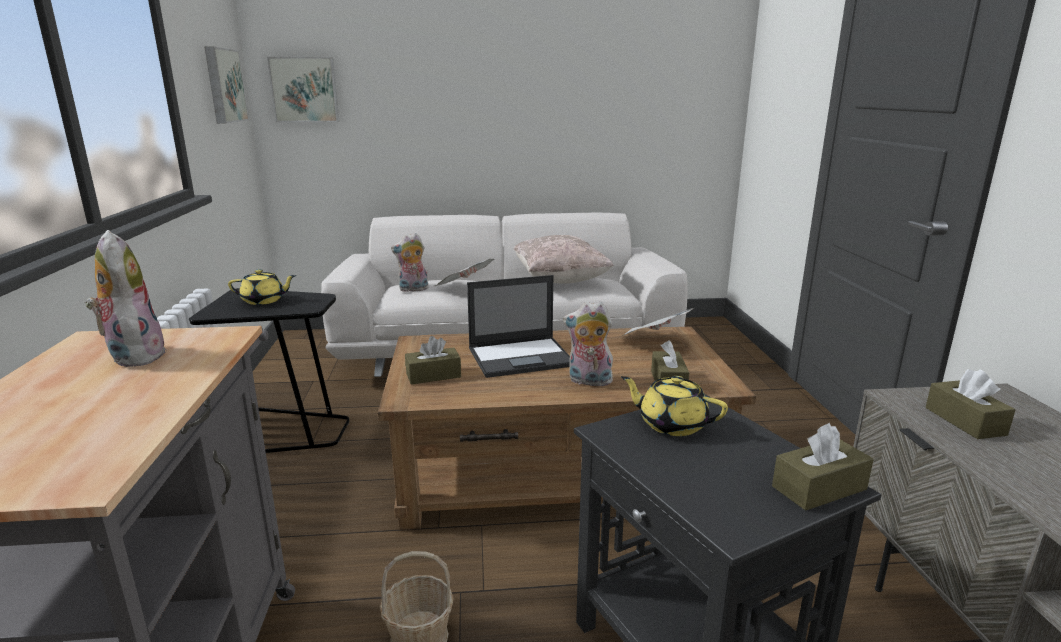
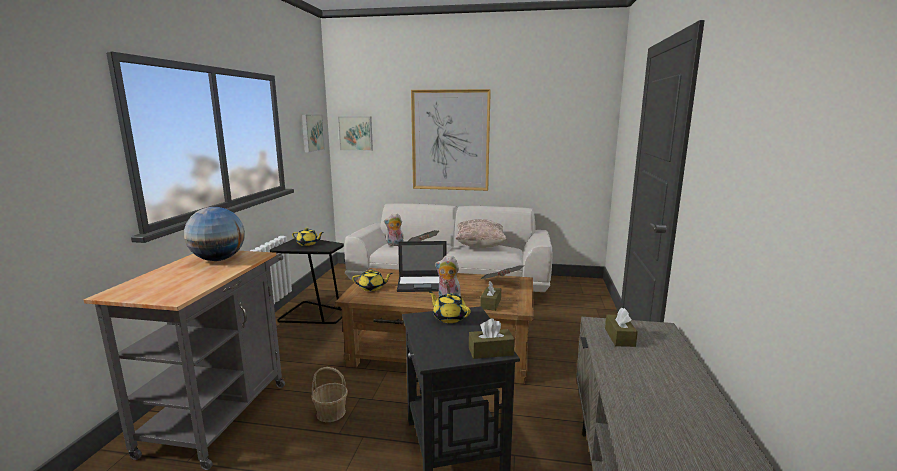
camera: 15 degrees right, 5 degrees down
(133, 355) = (219, 259): plush toy -> globe
(433, 375) = (372, 288): brown tissue box -> yellow teapot
(482, 101) = (450, 140): none -> picture

